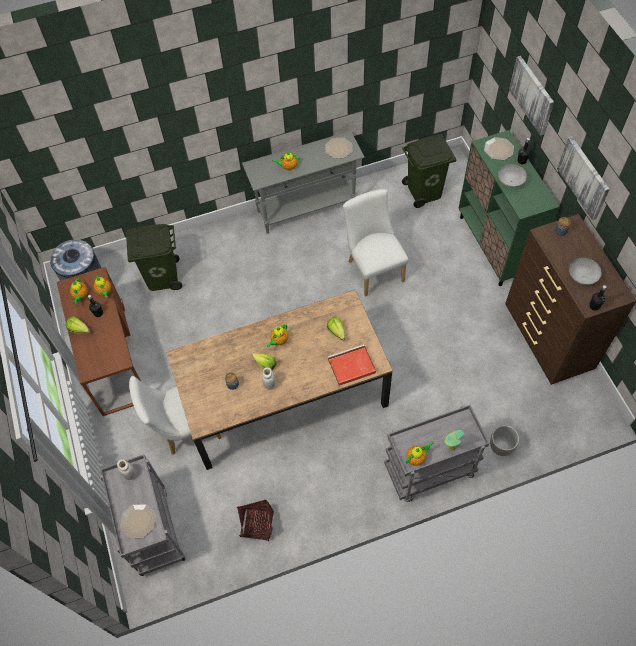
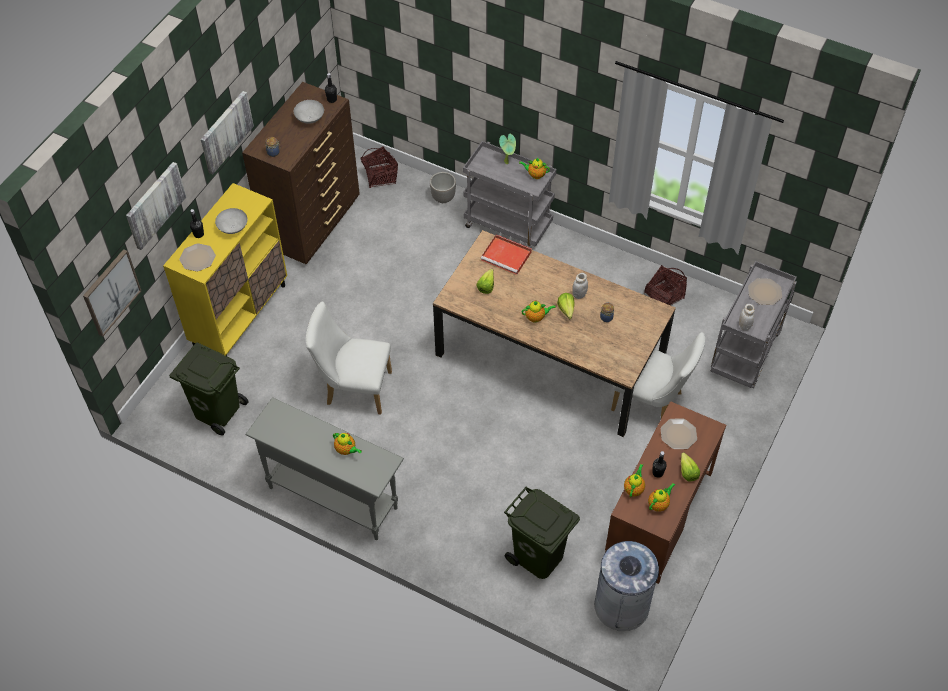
camera: 135 degrees left, 5 degrees down
(338, 148) = (281, 425): plate -> plate (679, 434)
(373, 268) = (353, 388): white chair -> white chair turned 75 degrees clockwise
(492, 72) = (111, 292): none -> picture
(494, 246) = (240, 315): green cabinet -> yellow cabinet
(564, 420) = (380, 176): none -> basket

